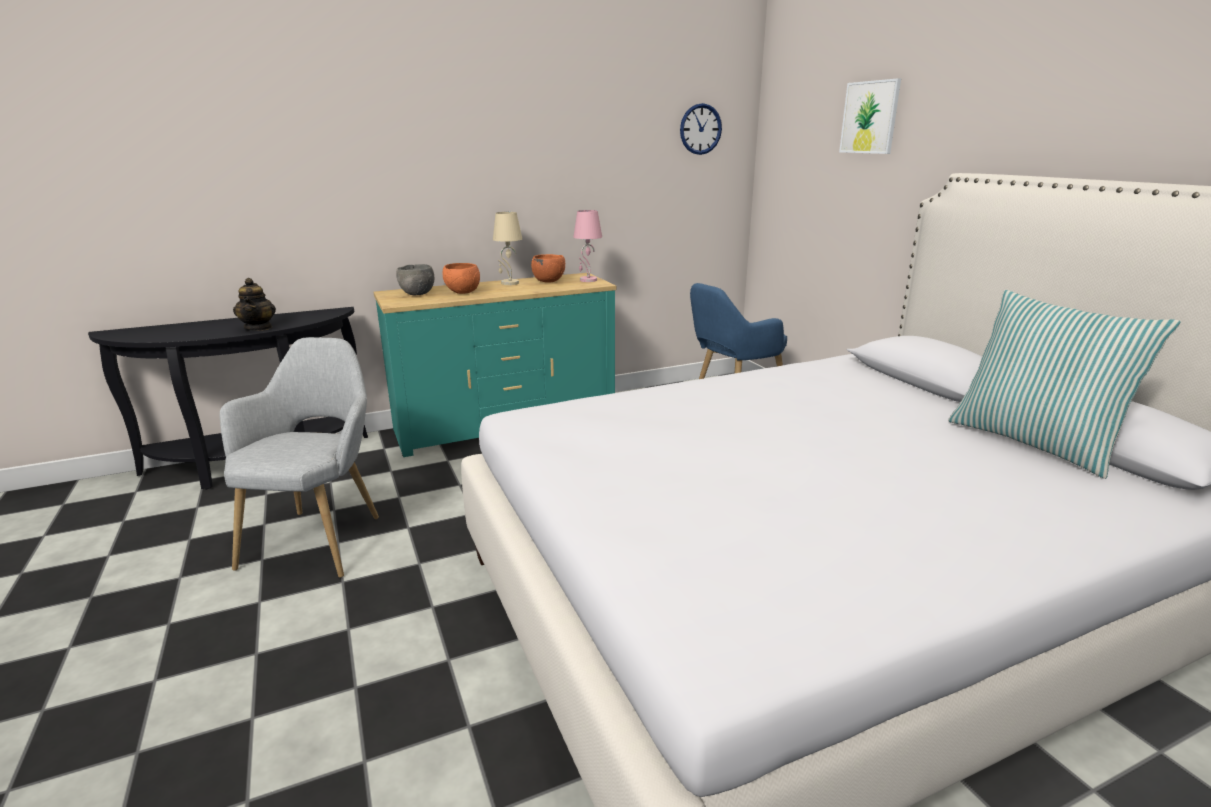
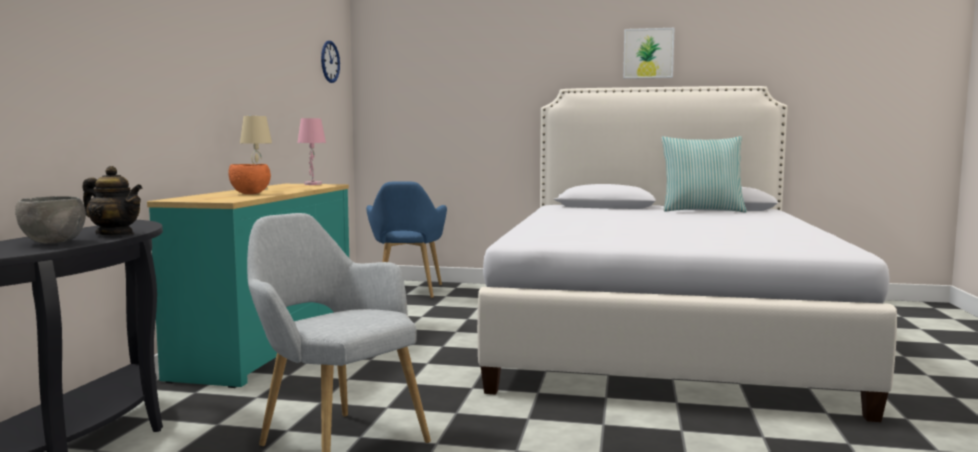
camera: 55 degrees left, 15 degrees down
(417, 294) = (212, 197): grey bowl -> grey bowl (53, 243)
(548, 281) = (285, 186): orange bowl -> none
(870, 117) = (476, 58): picture -> picture (648, 53)

